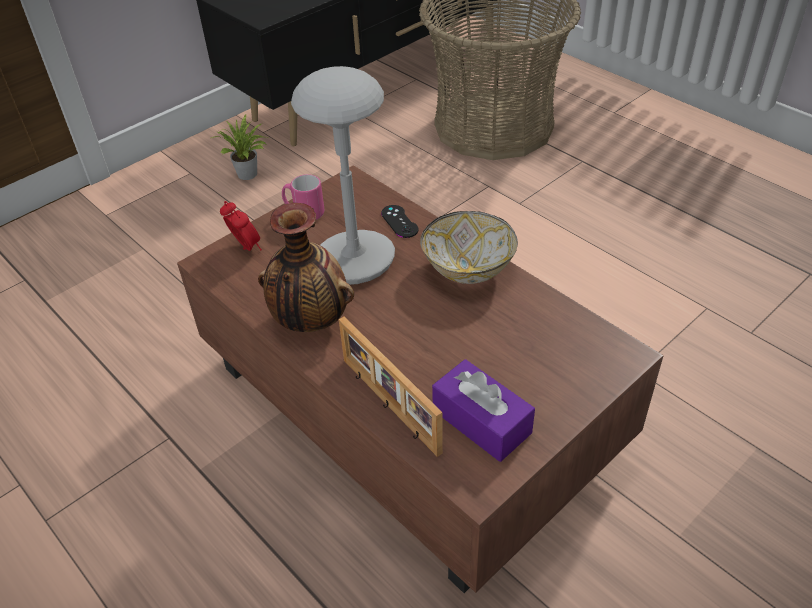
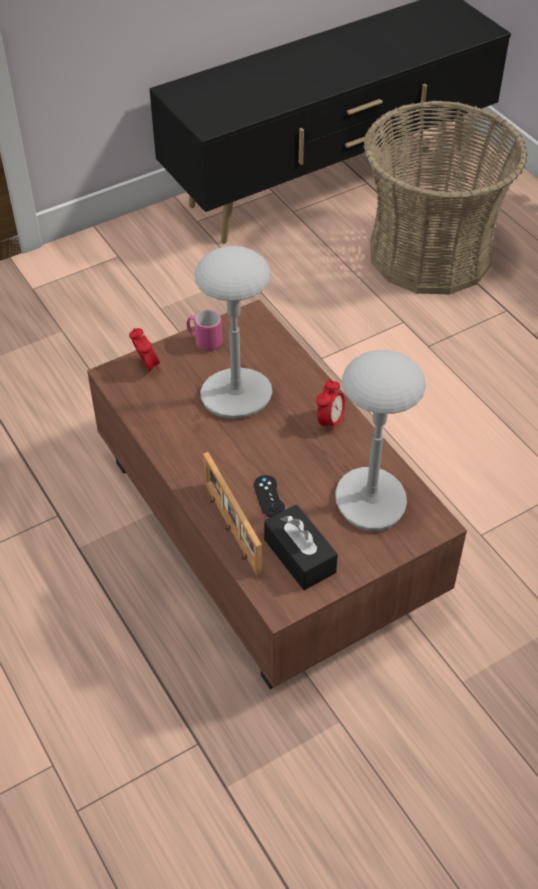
camera: 10 degrees right, 5 degrees up
(249, 175) = (174, 269): potted plant -> none
(310, 321) = (186, 445): vase -> none
(399, 221) = (285, 365): black game controller -> black game controller (269, 496)
(467, 269) = (329, 422): bowl -> alarm clock
(481, 421) = (299, 556): purple tissue box -> black tissue box
(543, 344) = (371, 501): none -> grey table lamp

